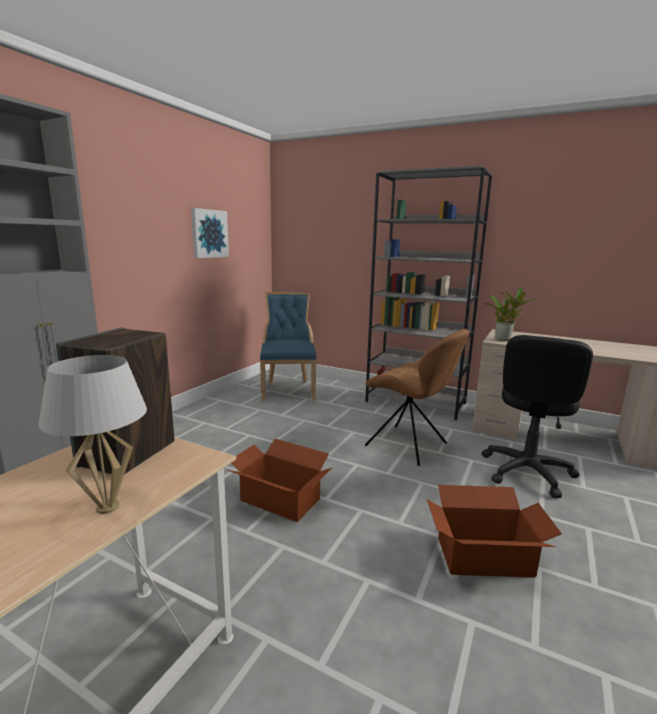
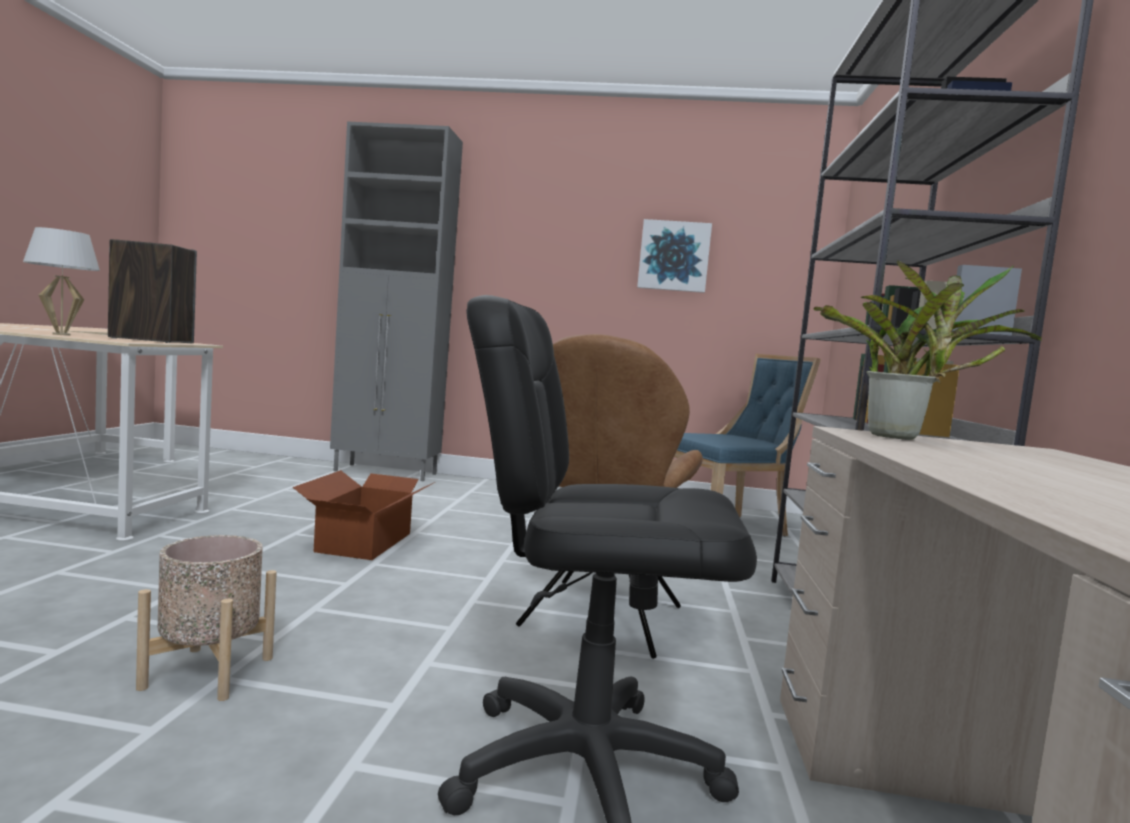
camera: 70 degrees right, 10 degrees down
(483, 556) = (207, 672): cardboard box -> beige planter

